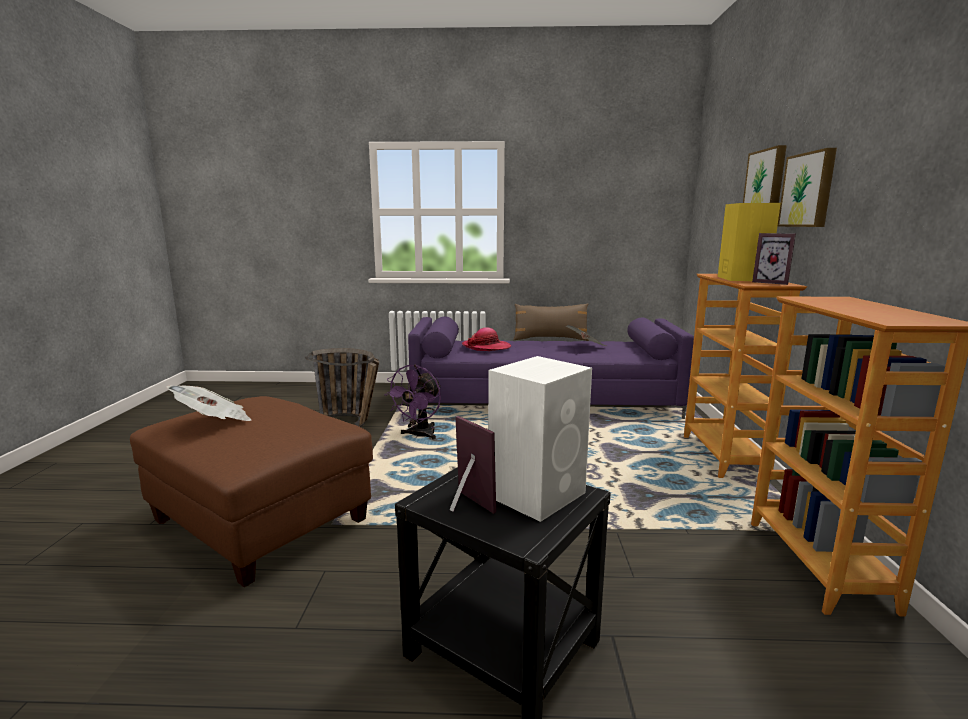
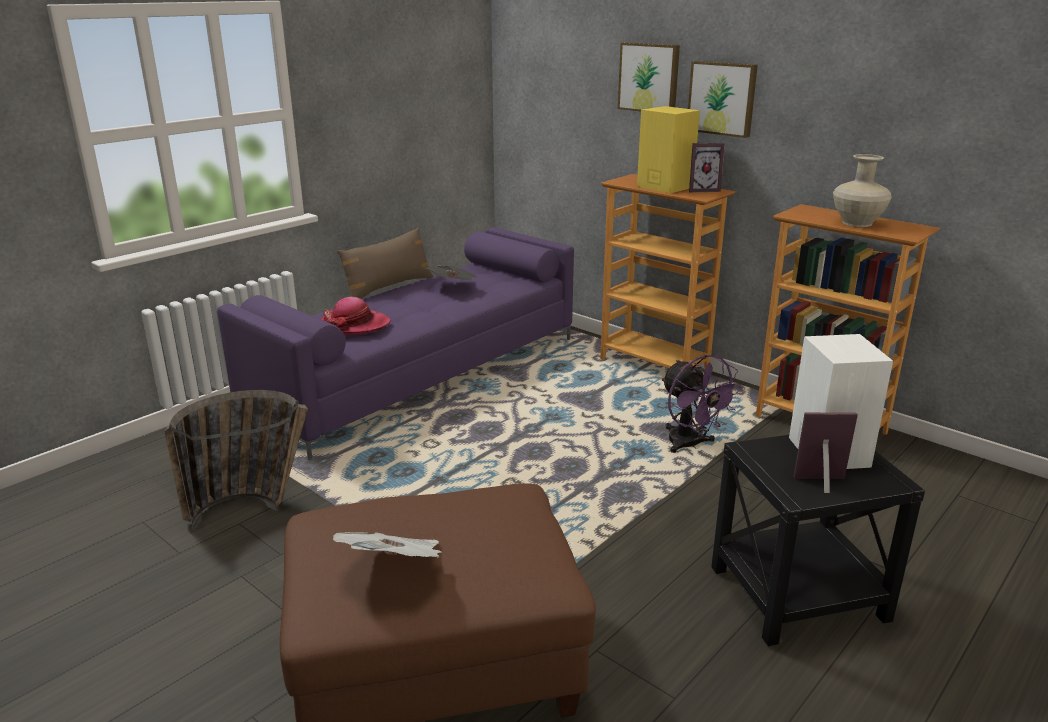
camera: 50 degrees left, 10 degrees up
(419, 435) = (374, 479): purple fan -> purple fan (690, 445)
(862, 309) = (857, 223): none -> beige vase

